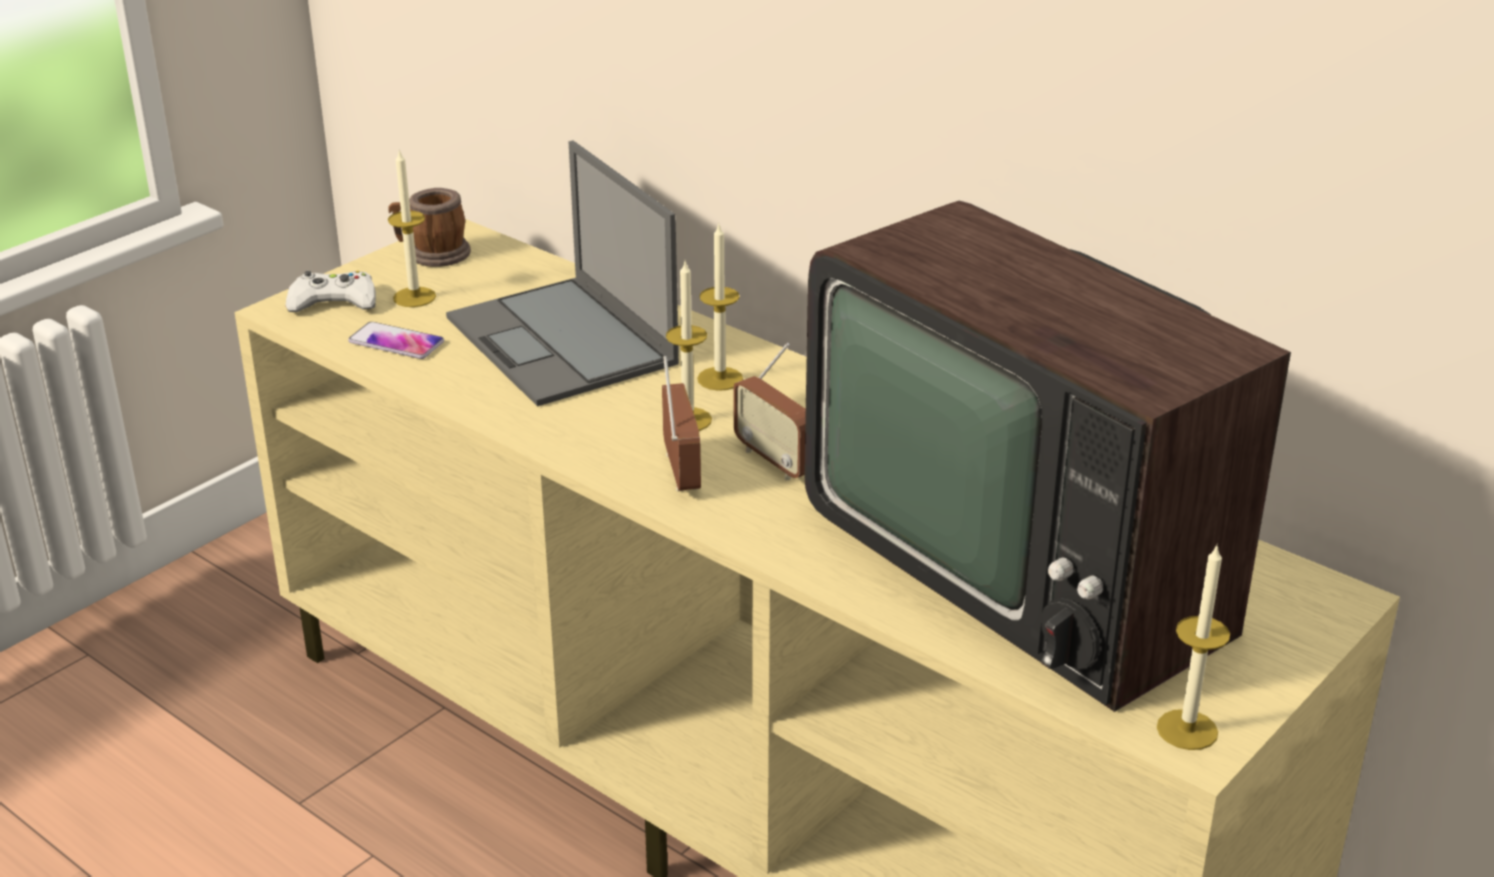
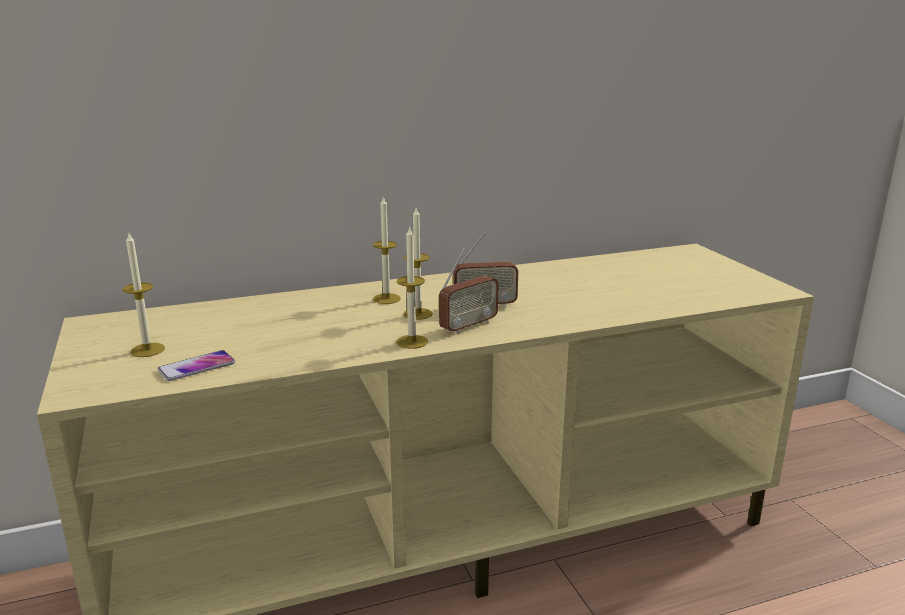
camera: 60 degrees left, 10 degrees down
(334, 302) = (100, 375): white game controller -> none
(432, 254) = (101, 334): mug -> none
(563, 342) = (284, 323): laptop -> none
(680, 472) = (468, 326): radio -> radio turned 120 degrees clockwise
(1028, 554) = (618, 282): television -> none
(1187, 730) = (767, 289): candle -> candle (412, 342)

